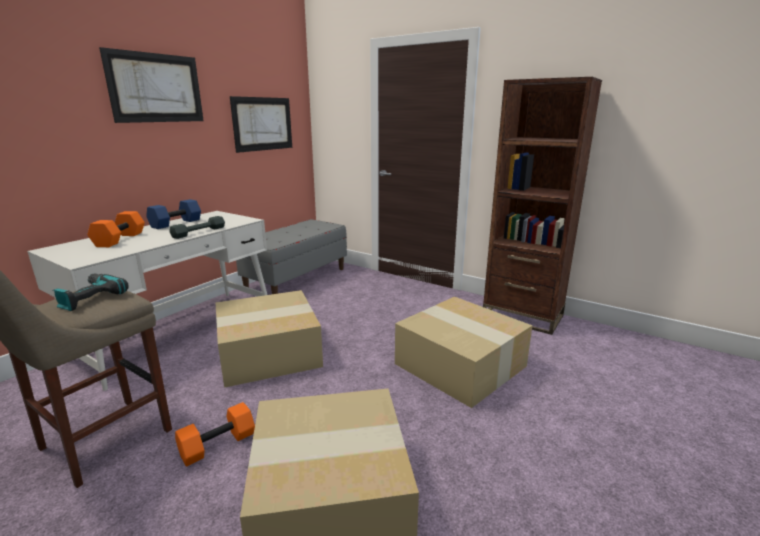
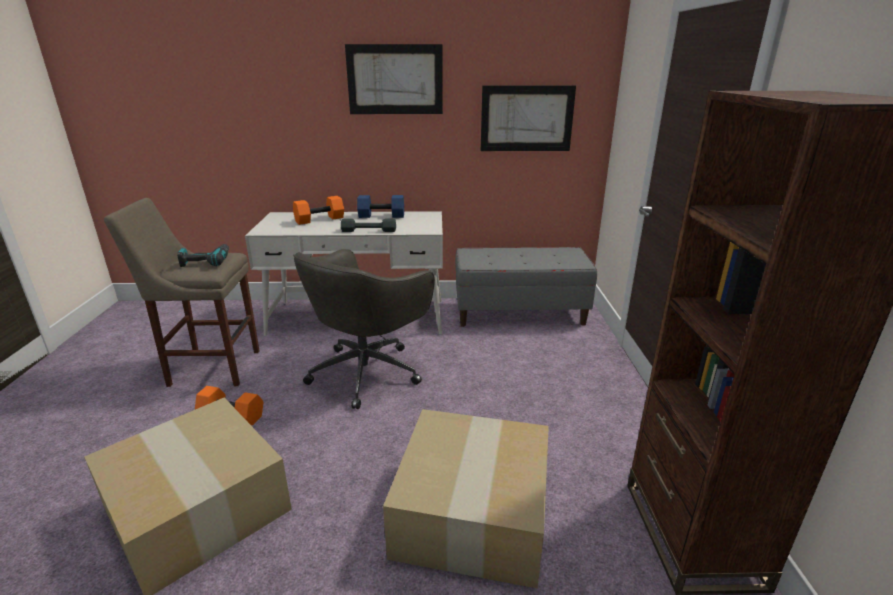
camera: 55 degrees right, 5 degrees up
(267, 353) = (368, 371): cardboard box -> grey office chair

